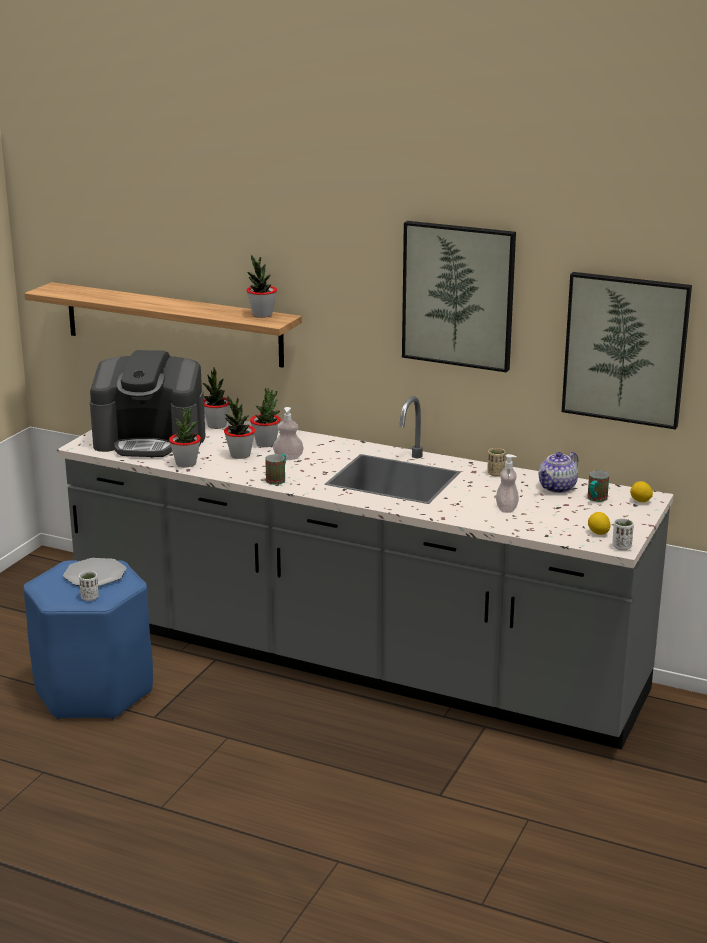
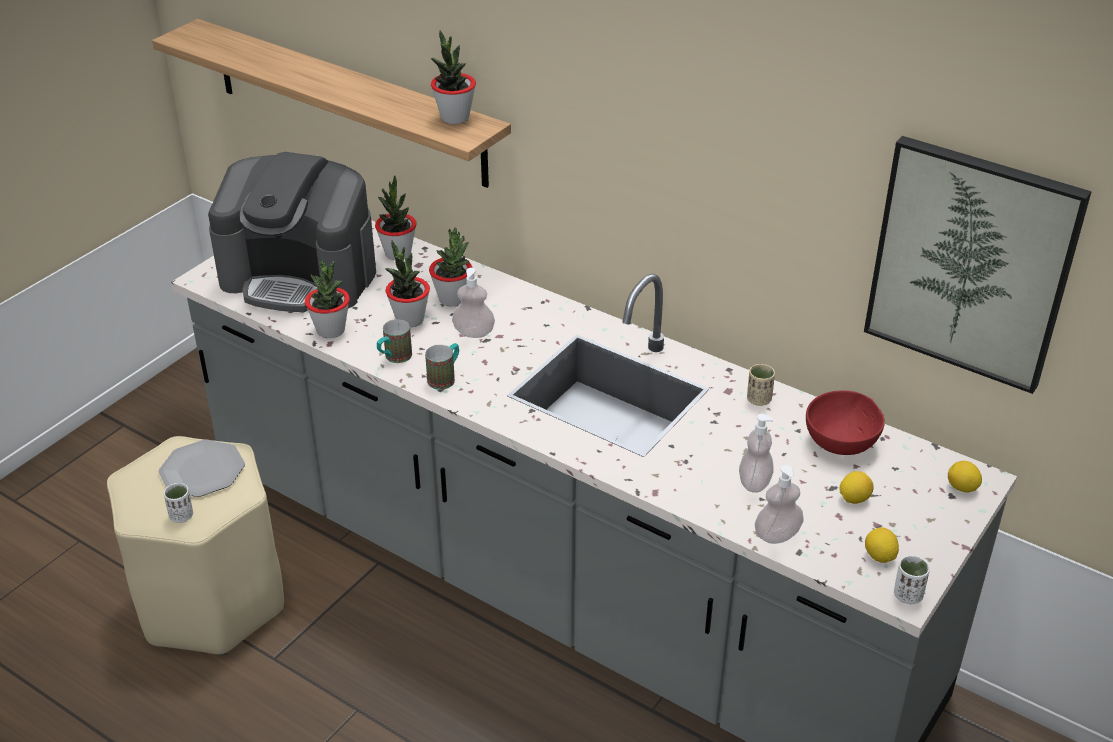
camera: 10 degrees right, 15 degrees up
(94, 692) = (211, 602): blue stool -> beige stool
(458, 295) = (728, 137): picture -> none
(529, 529) = (777, 535): none -> soap dispenser
(557, 488) = (842, 442): teapot -> red bowl
(573, 511) = (854, 499): none -> lemon
(595, 499) = (893, 476): mug -> mug (394, 358)

